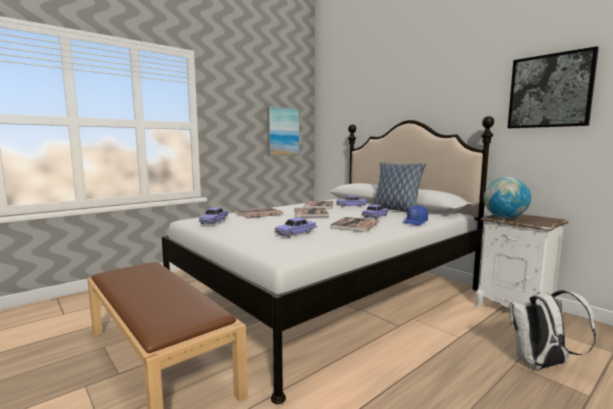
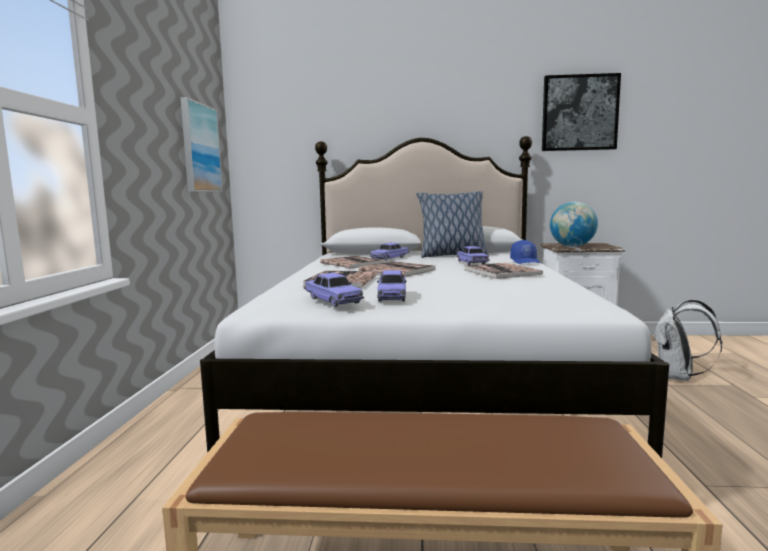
camera: 45 degrees left, 0 degrees up
(295, 233) = (494, 290): toy car -> toy car (392, 296)

